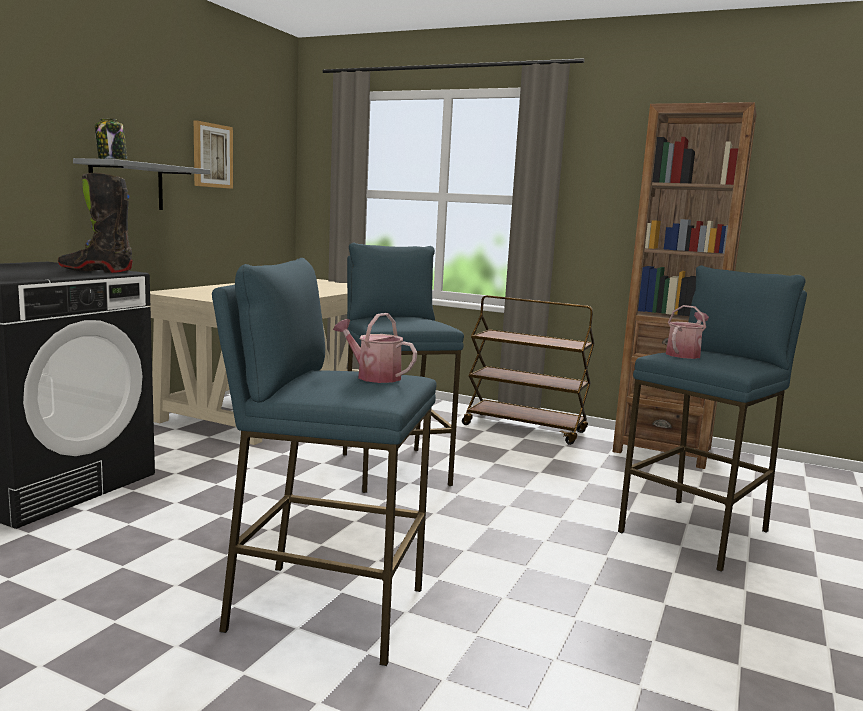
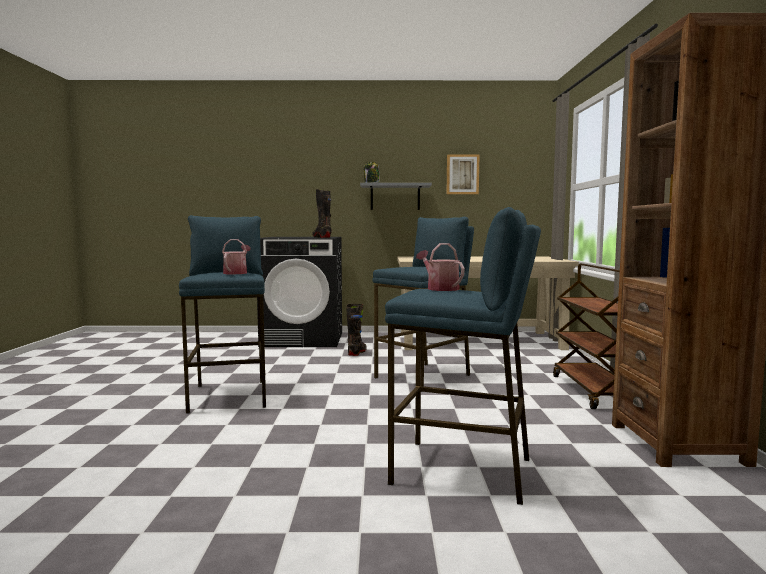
camera: 65 degrees right, 5 degrees down
(215, 471) = (357, 352): none -> black boot
(685, 354) = (440, 288): watering can -> watering can turned 135 degrees counterclockwise

